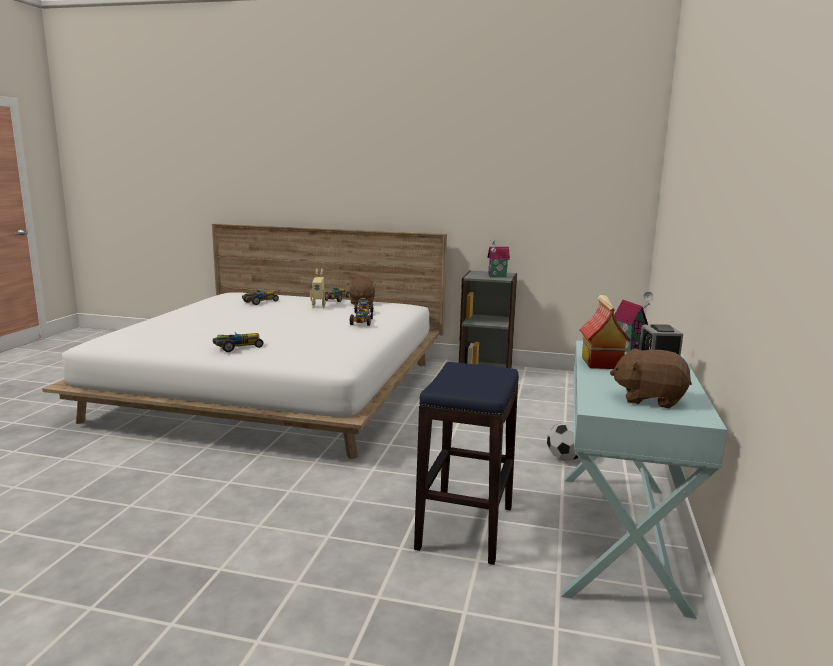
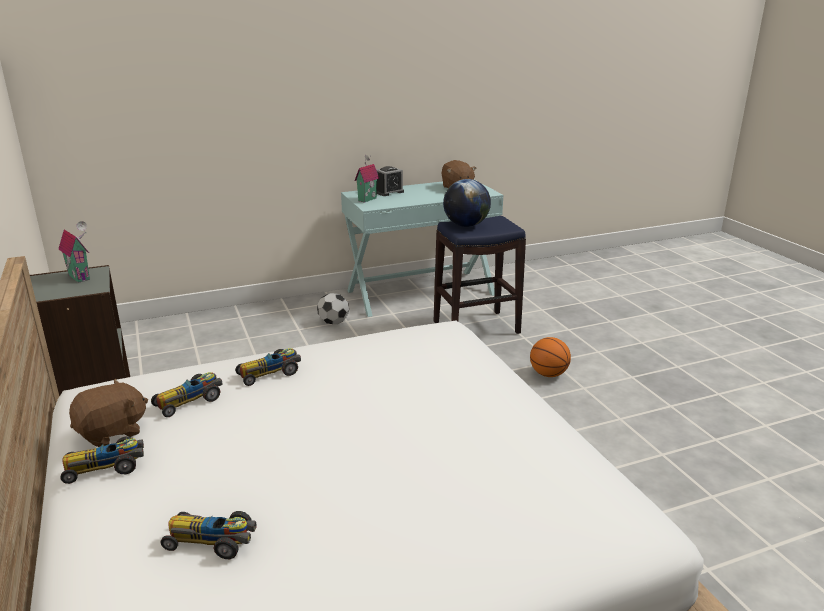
camera: 125 degrees left, 10 degrees up
(237, 347) = (488, 392): toy car -> none
(310, 520) = (548, 374): none -> basketball
(319, 306) = (196, 450): toy robot -> none
(480, 372) = (466, 225): none -> globe
(600, 362) = (409, 200): toy house -> none

